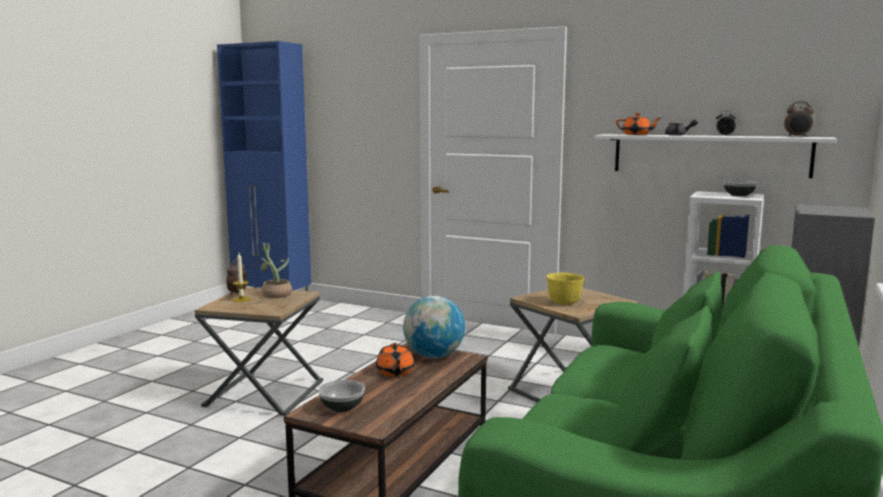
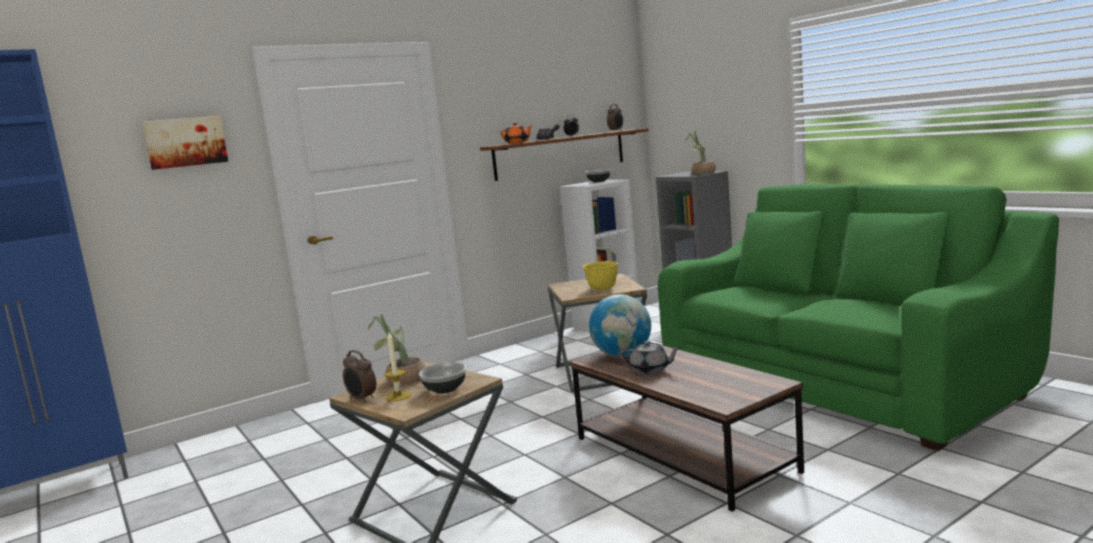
camera: 60 degrees left, 0 degrees up
(342, 407) = (723, 392): bowl -> bowl (445, 389)
(370, 103) = (185, 142): none -> picture
(395, 372) = (650, 370): orange teapot -> grey teapot
(709, 155) = (560, 154): white shelf -> brown shelf
(837, 212) = (701, 173): none -> potted plant

